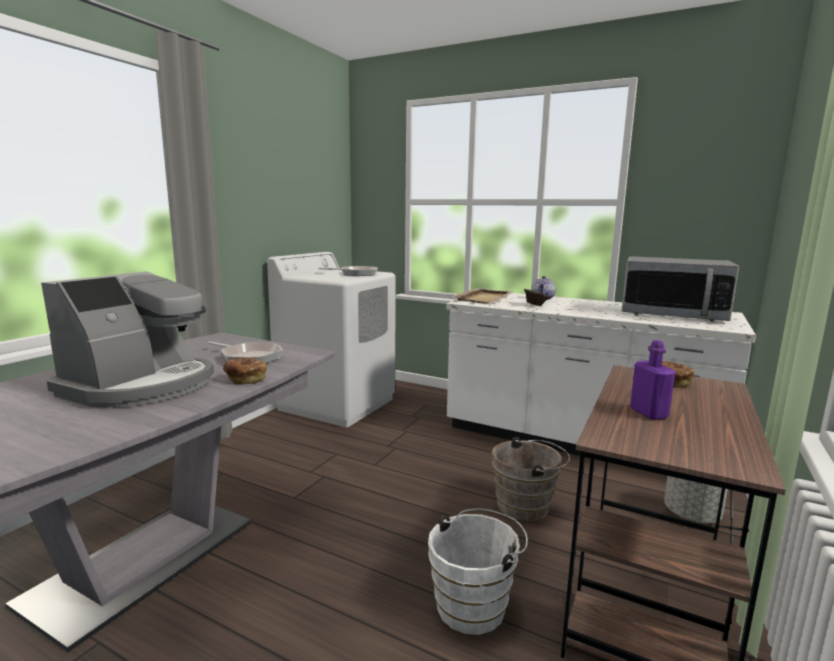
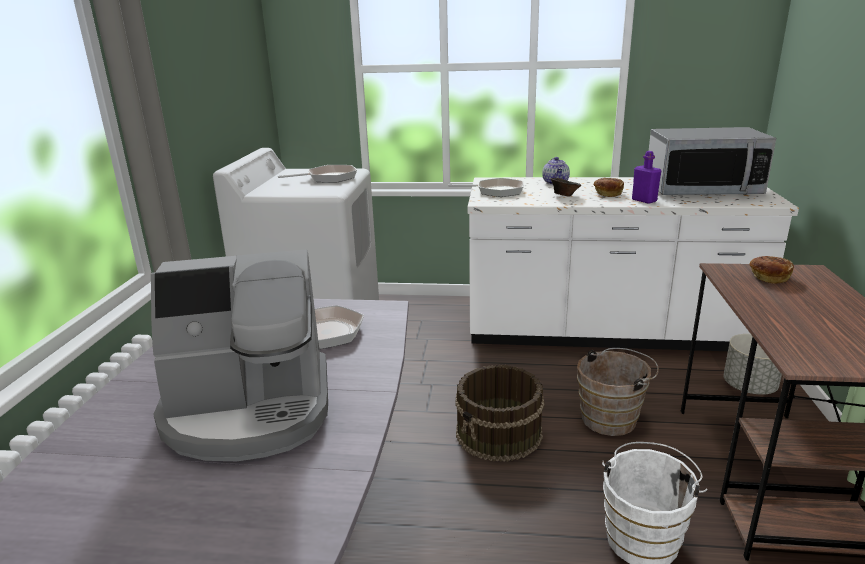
camera: 20 degrees left, 10 degrees up
(142, 385) = (250, 411): coffee machine -> coffee machine turned 75 degrees clockwise
(245, 379) = (366, 369): bread -> bread (608, 194)
(417, 493) = (499, 433): none -> brown bucket
(484, 298) = (496, 191): beige tray -> frying pan
(648, 413) = (796, 321): purple bottle -> purple bottle (644, 200)

